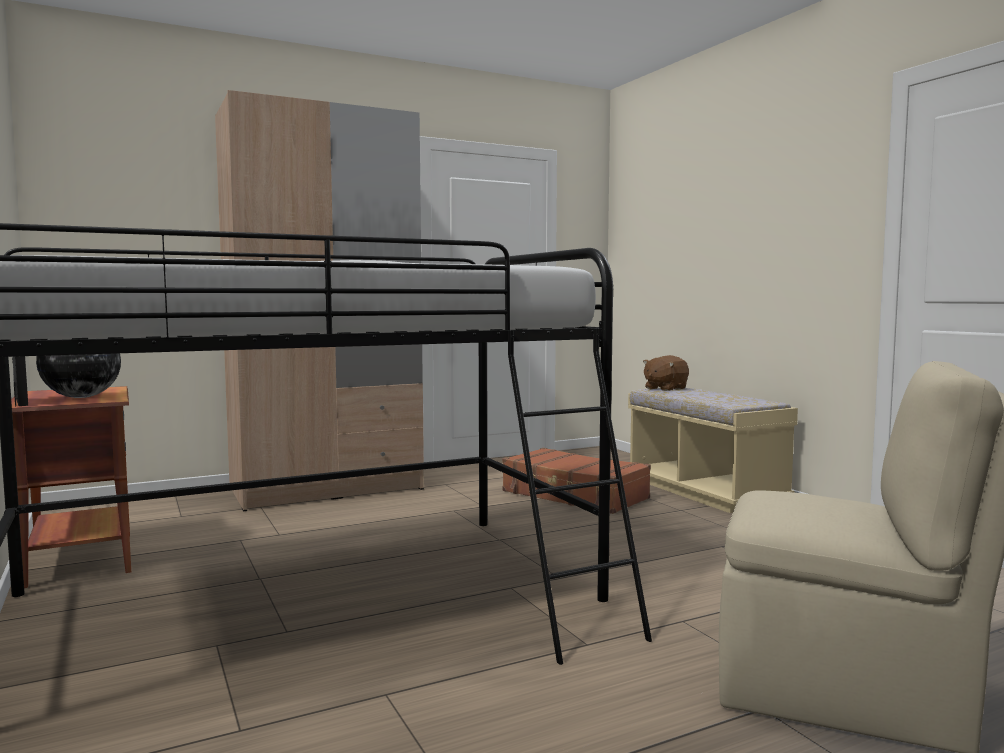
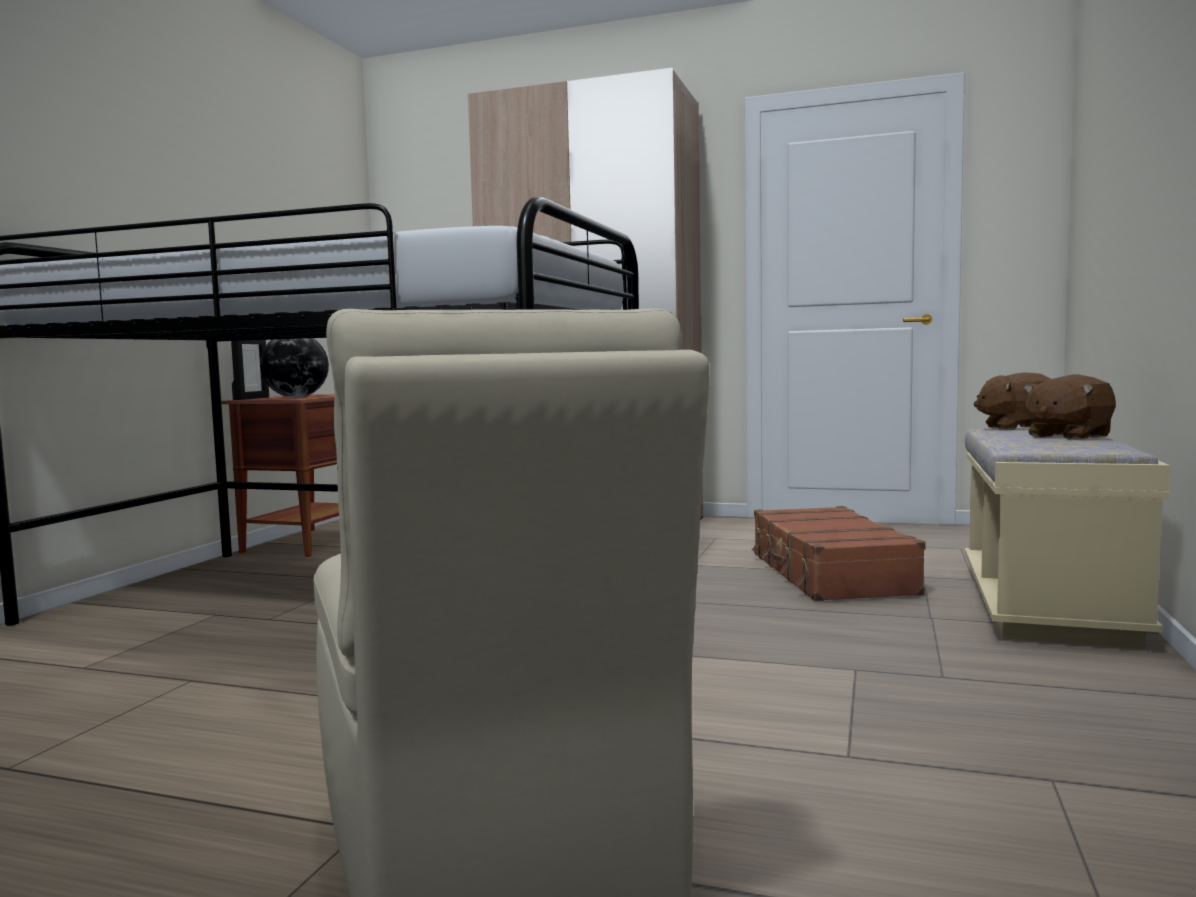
camera: 45 degrees right, 0 degrees up
(715, 393) = (1068, 436): none -> brown plush toy

